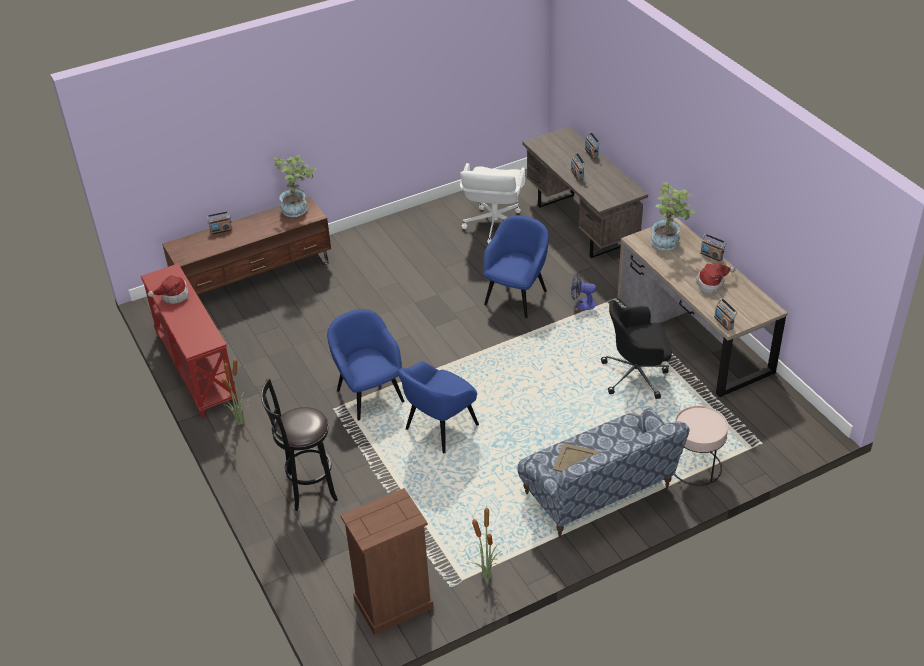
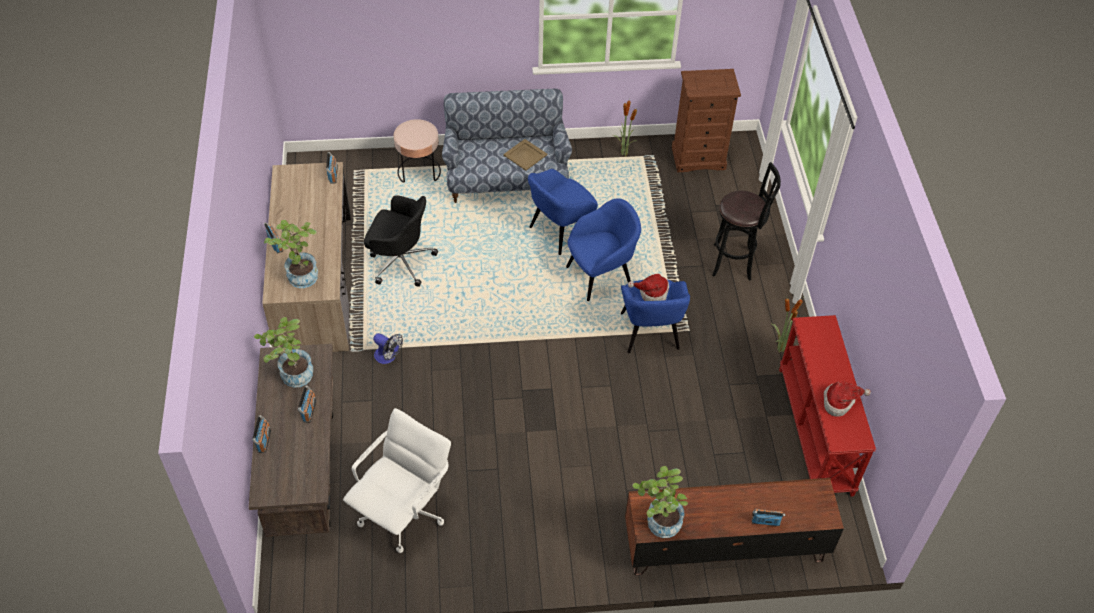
camera: 160 degrees left, 10 degrees up
(516, 296) = (446, 393): blue armchair -> blue armchair (561, 231)
(609, 187) = (292, 375): none -> potted plant
(712, 284) = (305, 214): hat -> hat (651, 293)

